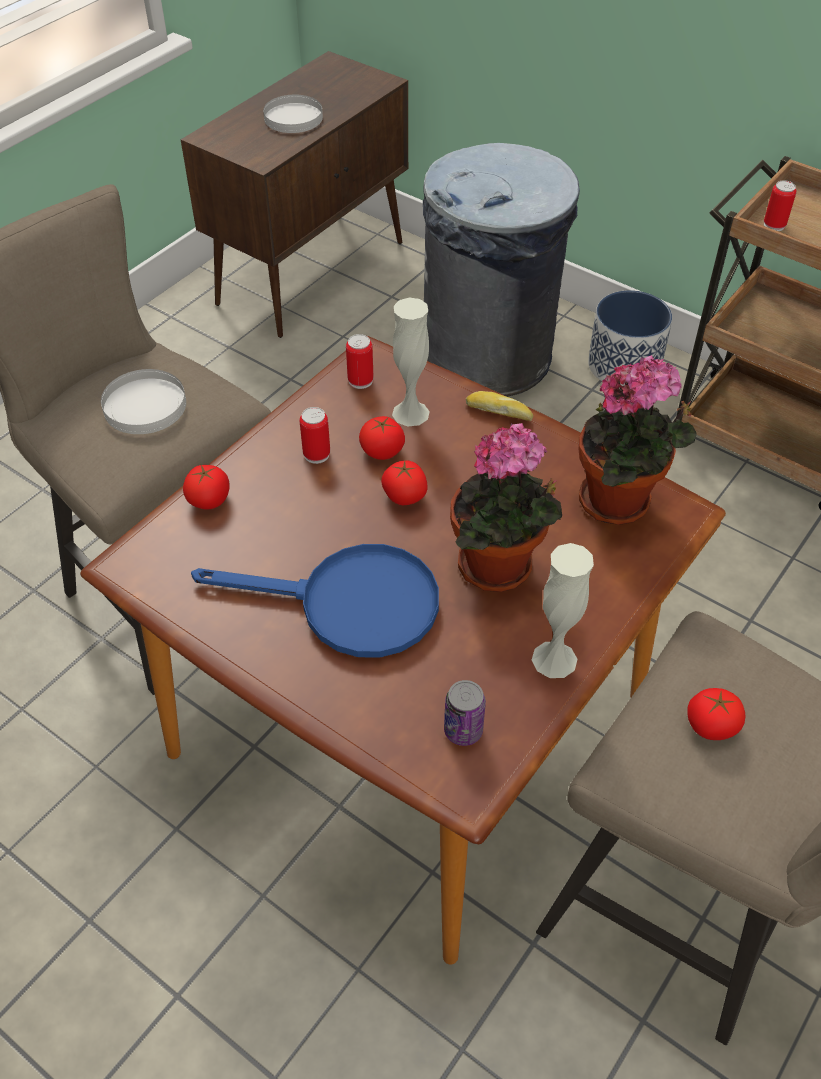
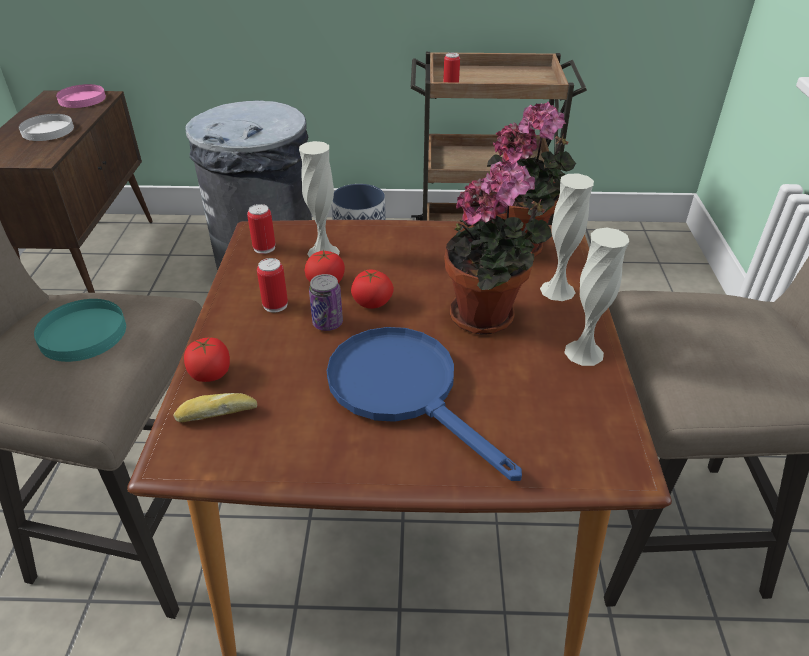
camera: 35 degrees left, 10 degrees down
(144, 405) = (82, 333): white plate -> turquoise plate
(349, 604) = (405, 391): blue frying pan -> blue frying pan turned 105 degrees counterclockwise
(357, 79) = (82, 99): none -> pink plate
(463, 730) = (578, 430): can -> can (327, 323)
(499, 411) = (386, 229): bread -> bread (217, 413)
(604, 576) = (557, 290): none -> white vase
(711, 726) = (714, 342): tomato -> none

